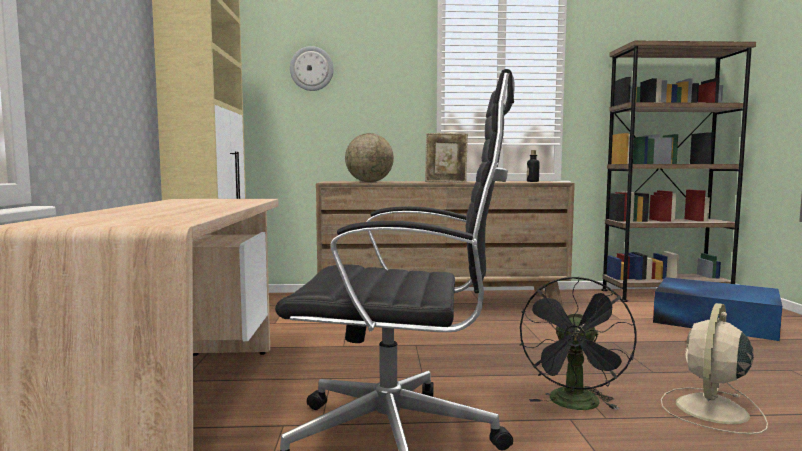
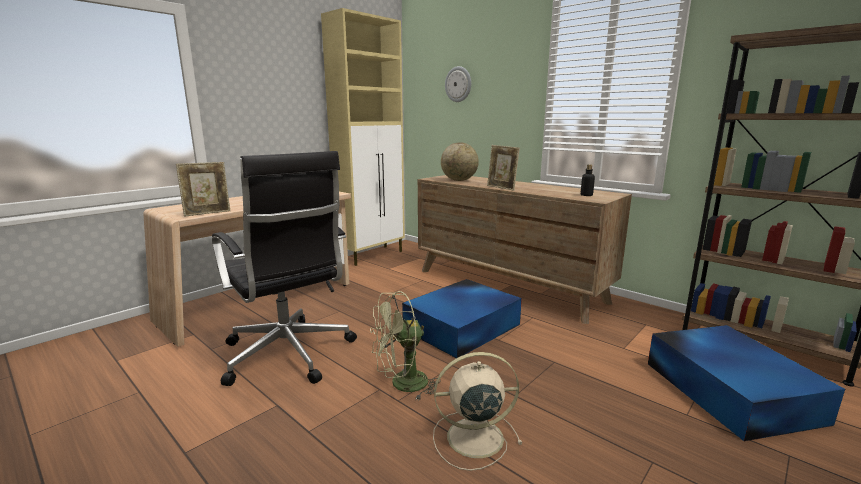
camera: 45 degrees right, 10 degrees up
(192, 218) = (208, 213): none -> picture frame
(492, 344) = (463, 326): none -> blue storage box
(576, 406) = (402, 385): black fan -> green fan

